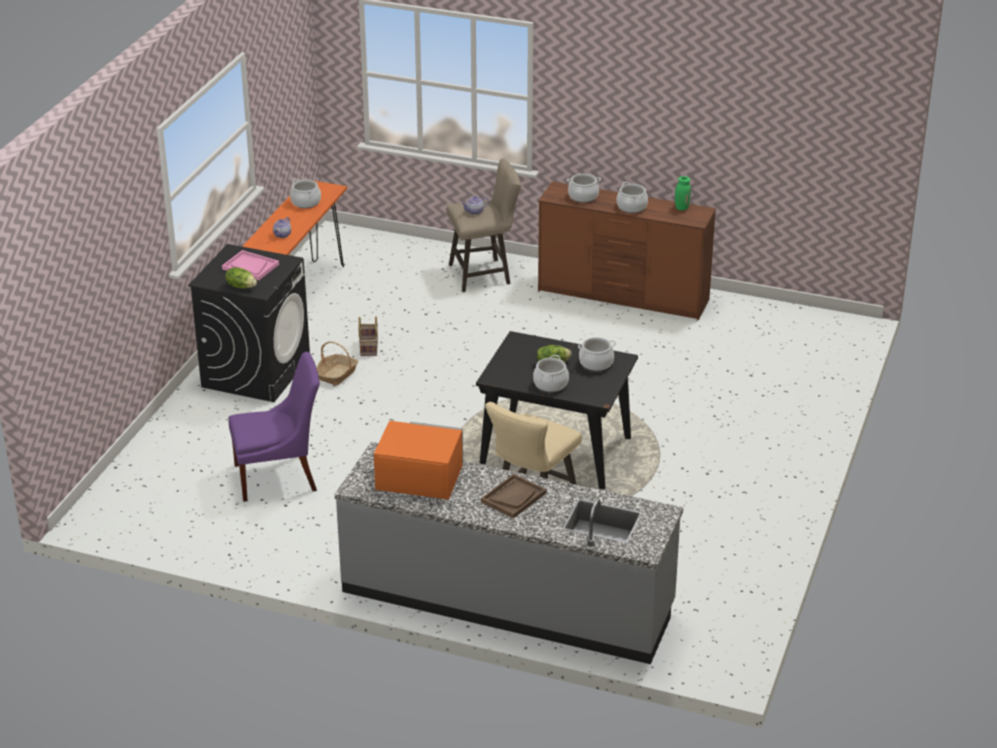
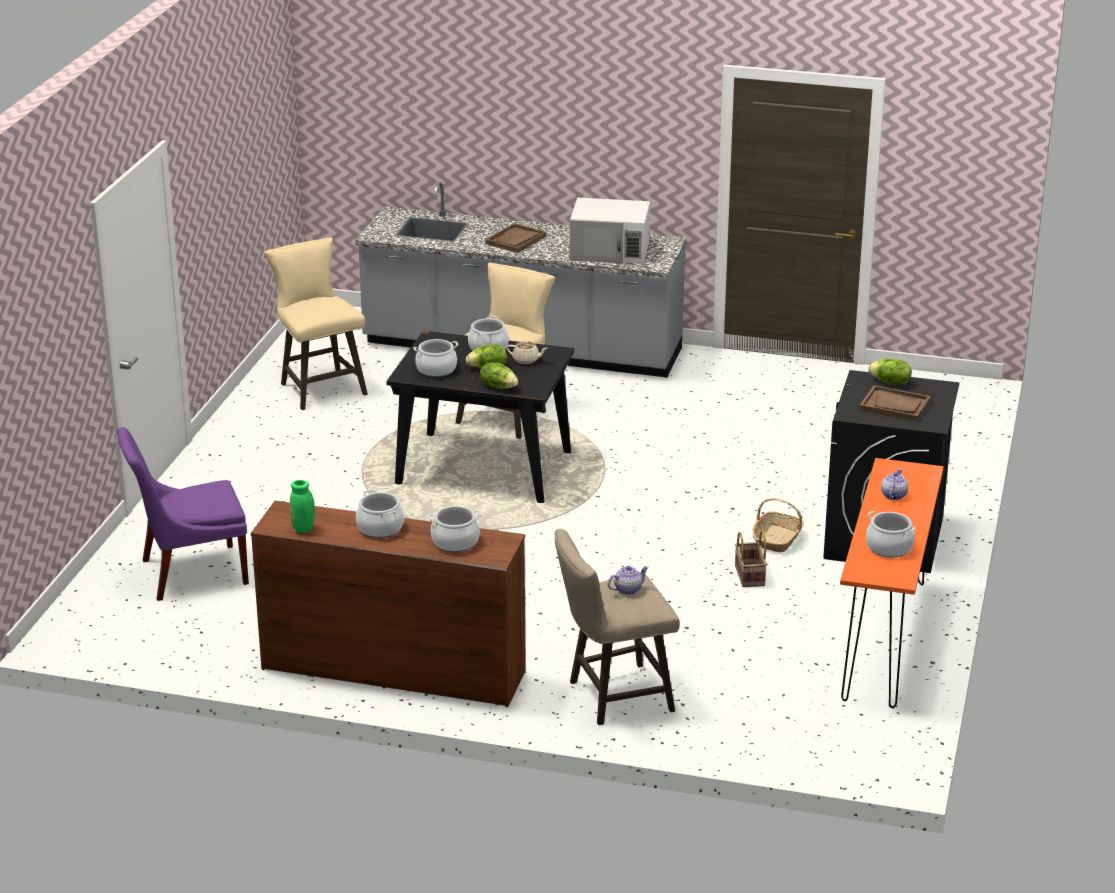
camera: 175 degrees right, 5 degrees down
(250, 267) = (895, 405): pink tray -> brown tray
(280, 477) = (790, 431): purple chair -> purple chair (189, 572)
(418, 476) = (610, 250): orange microwave -> white microwave
(519, 370) = (526, 360): none -> beige teapot
(545, 344) = (498, 386): none -> lettuce
(711, 553) = (319, 387): none -> beige stool

